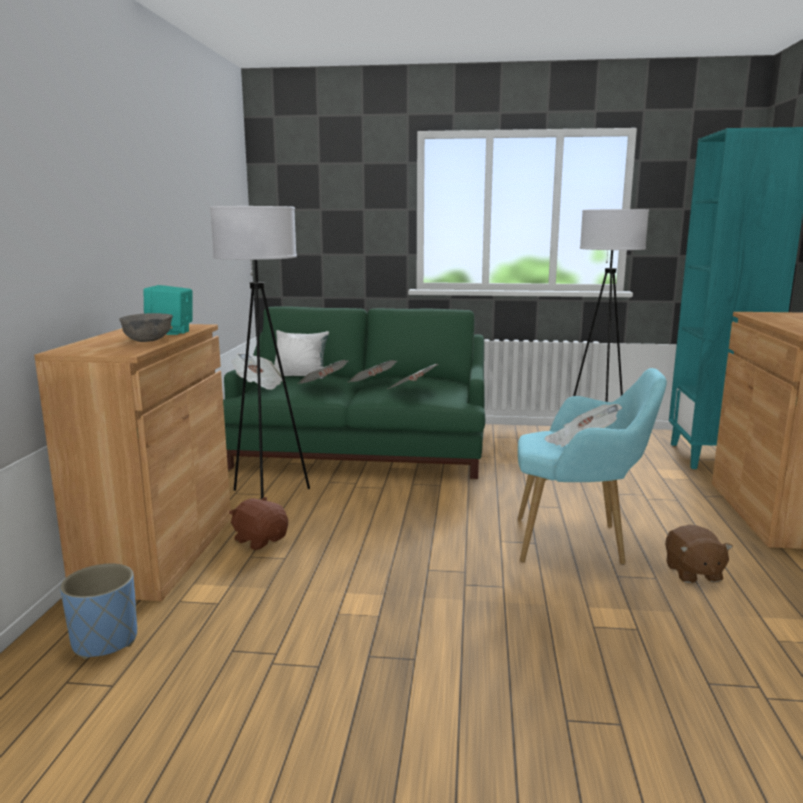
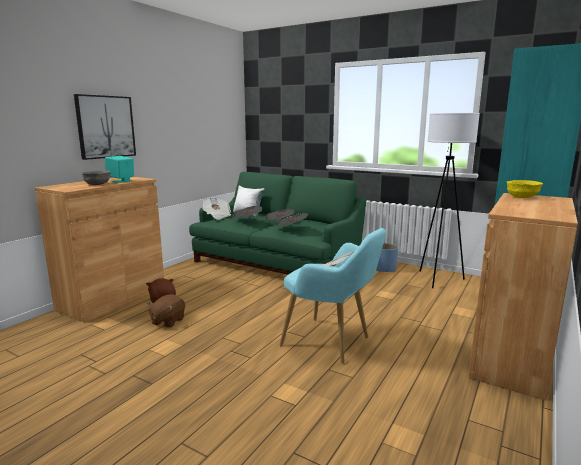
camera: 25 degrees right, 0 degrees up
(105, 641) = (41, 335): blue planter -> blue planter (384, 269)
(111, 232) = (105, 127): none -> picture
(268, 498) = (194, 281): white floor lamp -> none
(693, 573) = (383, 381): brown plush toy -> brown plush toy (167, 321)
(768, 315) = (522, 197): none -> yellow bowl

